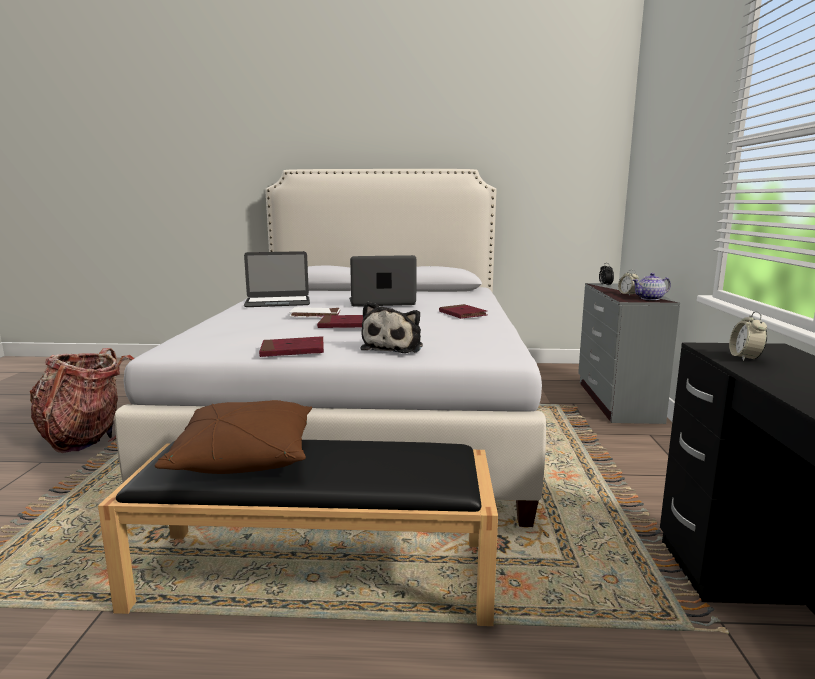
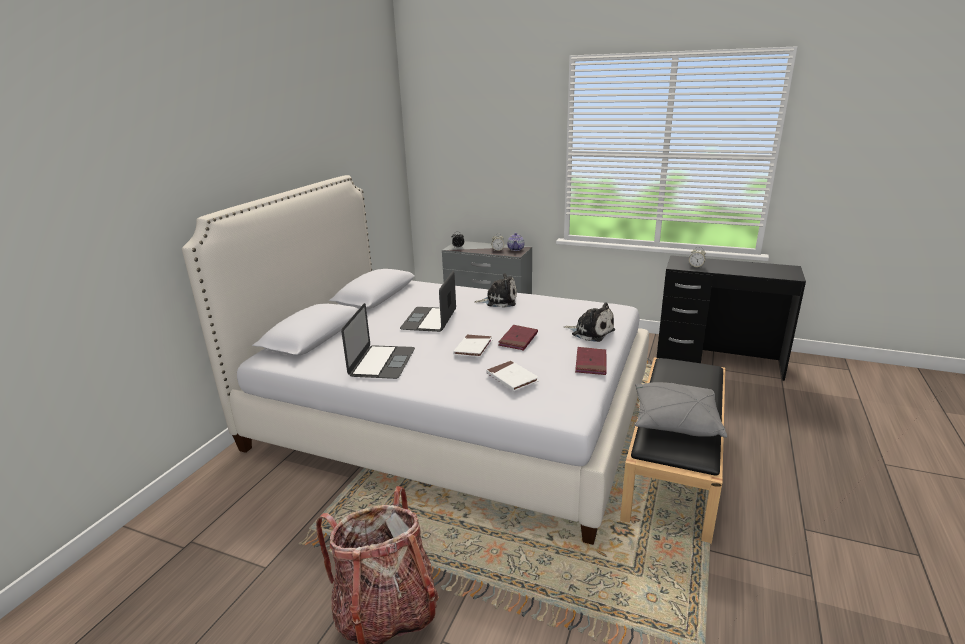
camera: 70 degrees left, 10 degrees up
(243, 328) = (512, 378): none -> white book
(244, 456) = (675, 422): brown pillow -> grey pillow
(462, 314) = (499, 301): red book -> plush toy

